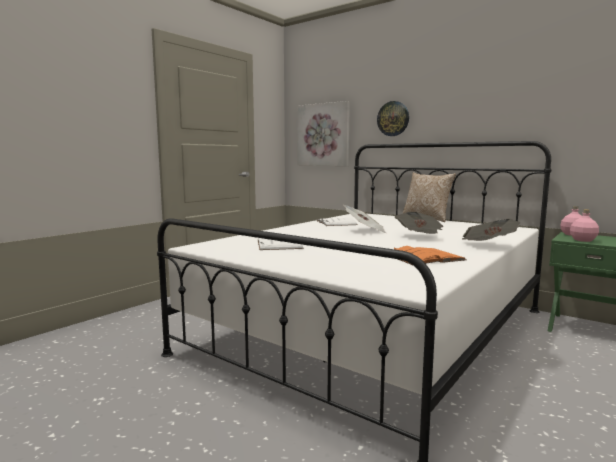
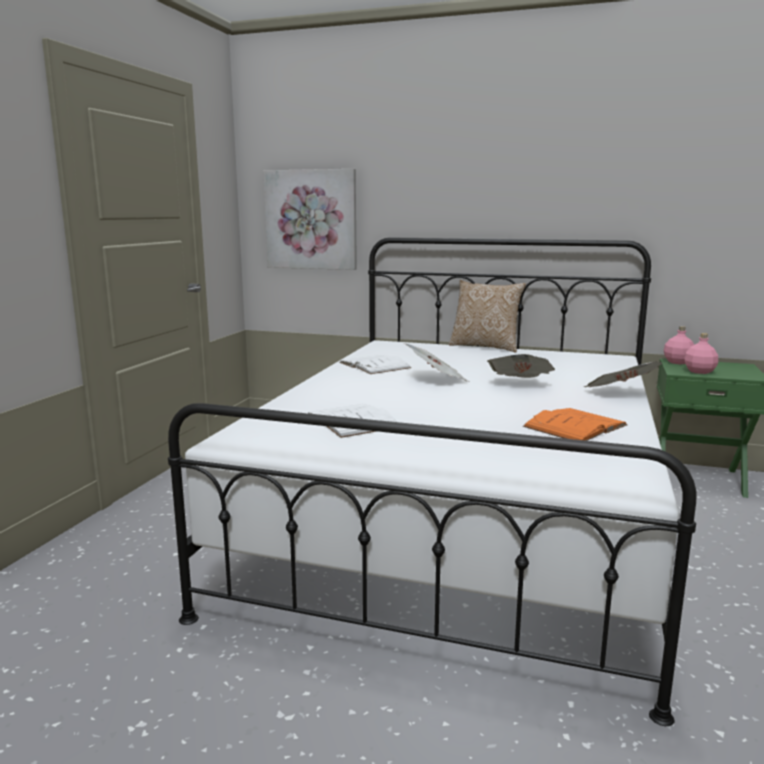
camera: 20 degrees left, 5 degrees up
(393, 118) = (428, 200): wall clock -> none

